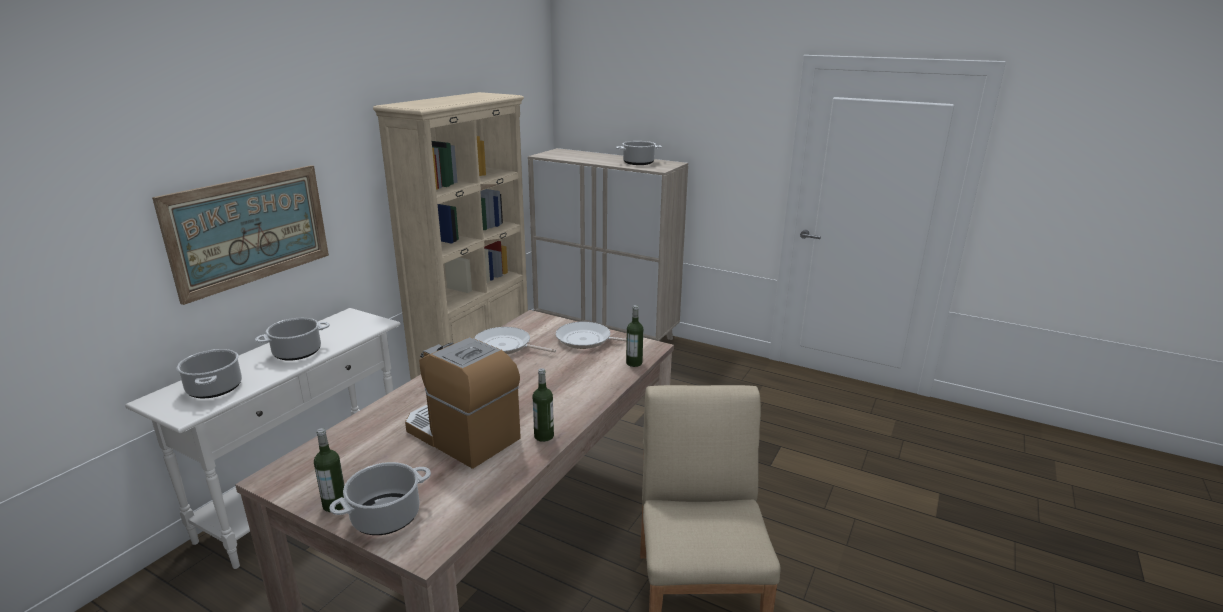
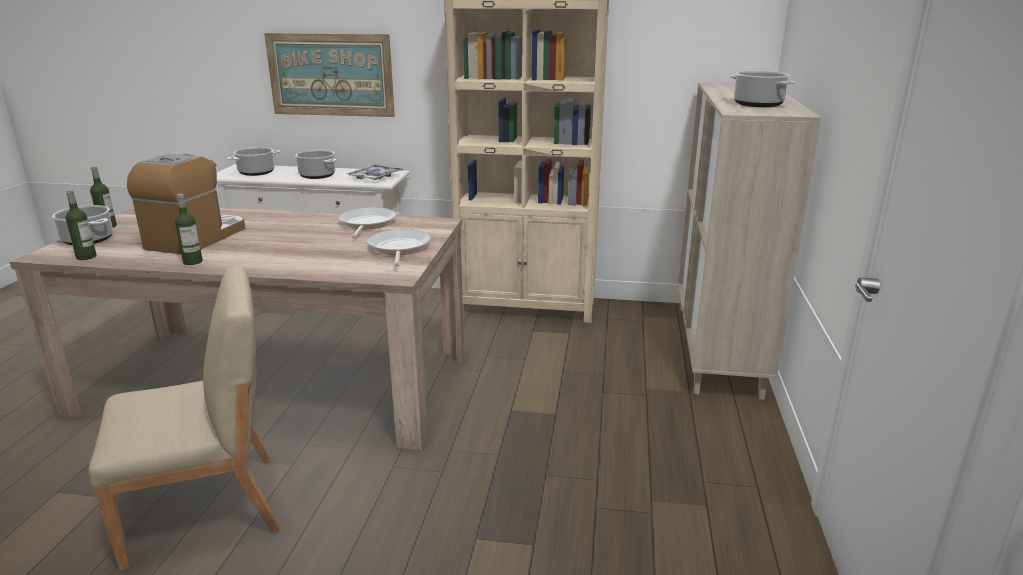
camera: 70 degrees right, 0 degrees up
(356, 324) = (375, 177): none -> tray
(634, 363) = (351, 274): bottle -> bottle (86, 257)

